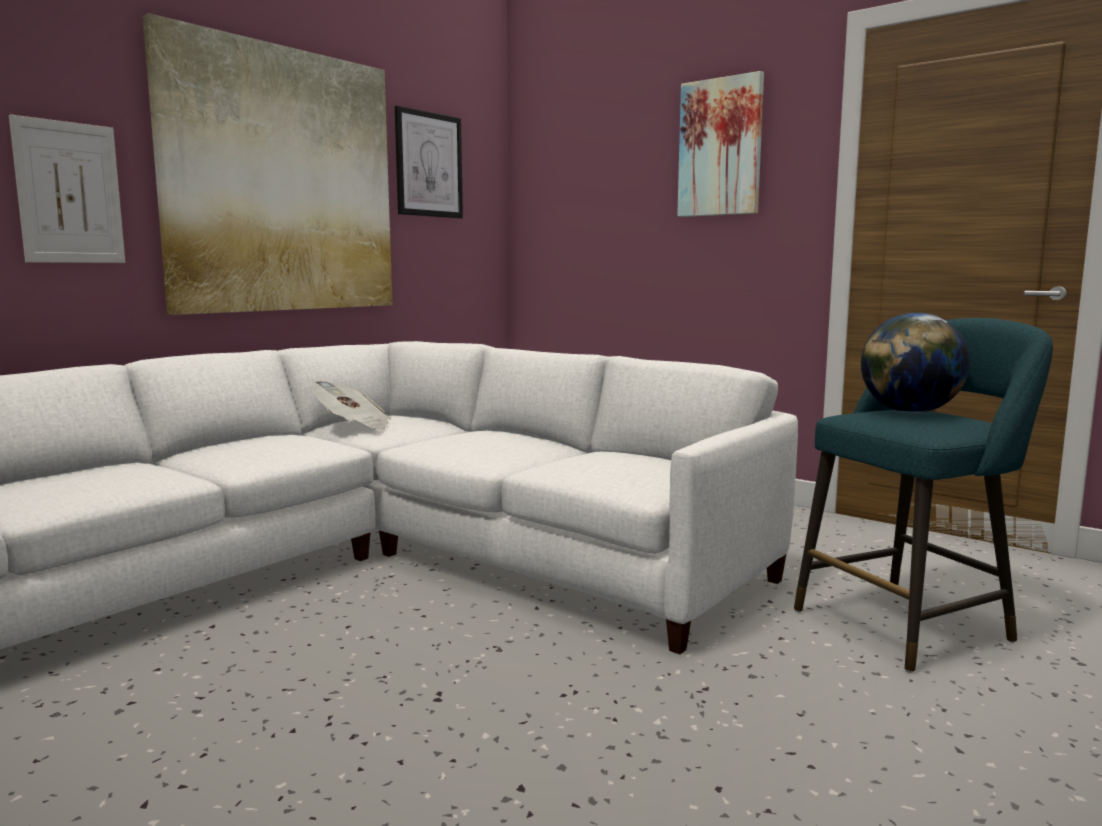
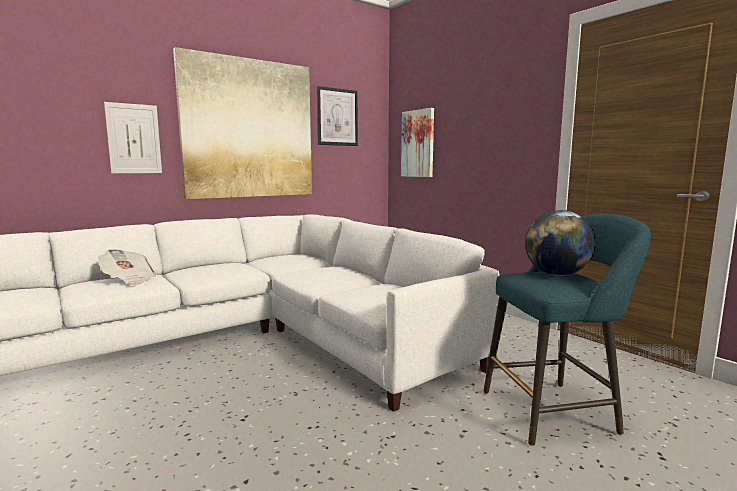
camera: 15 degrees right, 0 degrees up
(353, 426) = (271, 260): newspaper -> newspaper (128, 280)
(720, 148) = (495, 102): picture -> picture (418, 143)

